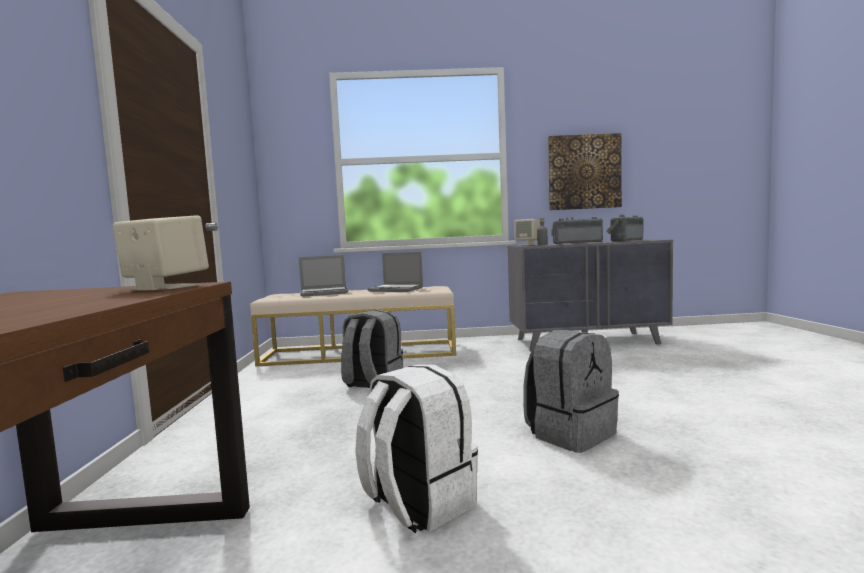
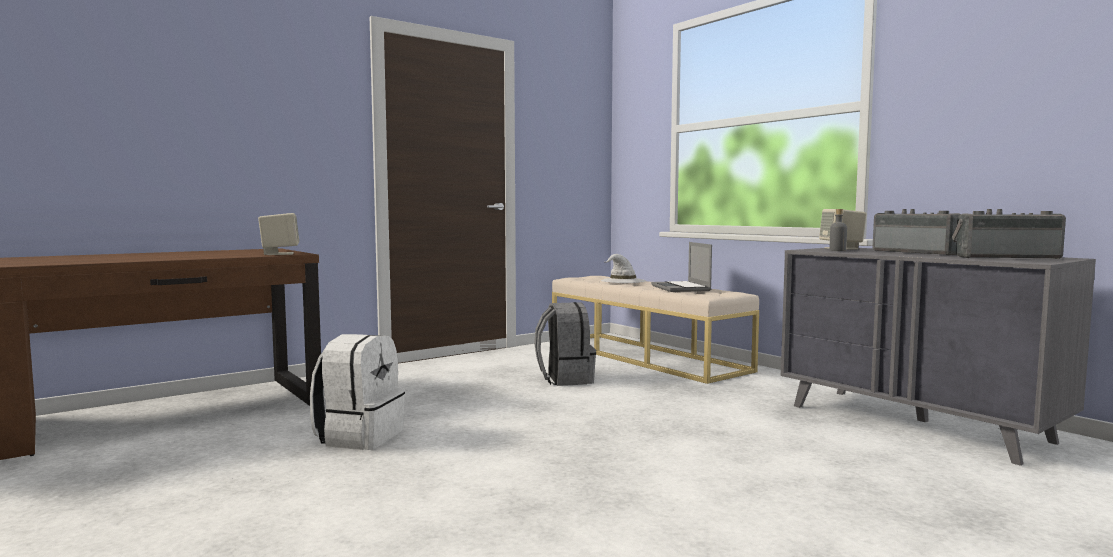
camera: 55 degrees right, 0 degrees up
(325, 293) = (622, 281): laptop -> white hat
(570, 433) = (535, 458): grey backpack -> none
(584, 172) = (1009, 124): picture -> none

